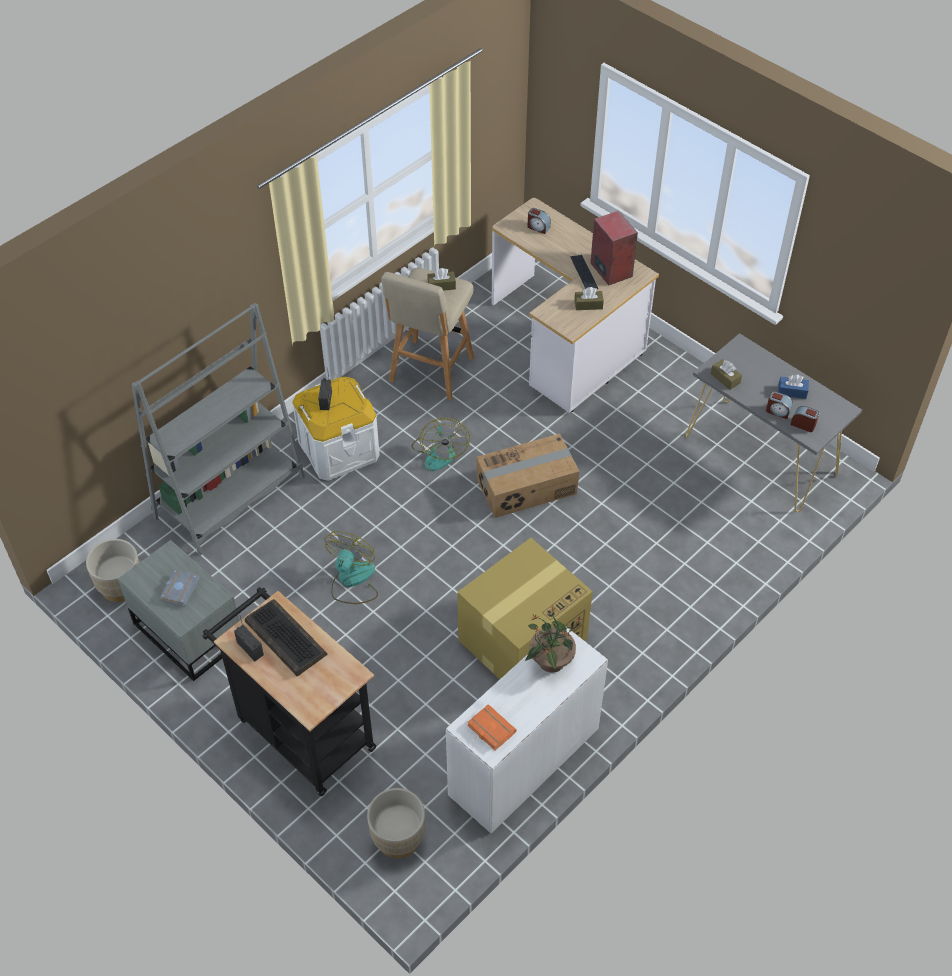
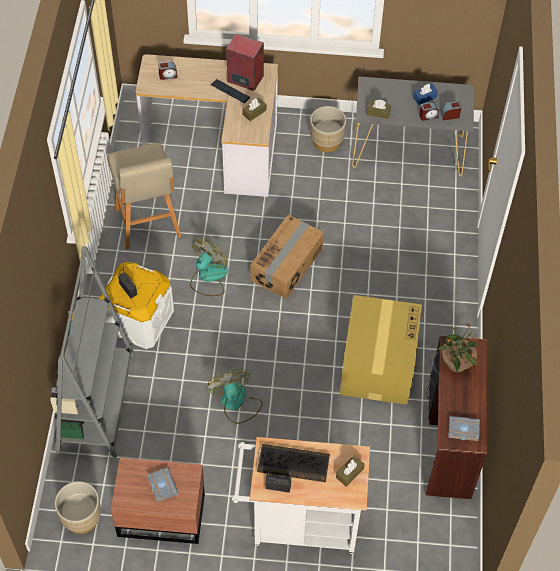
camera: 40 degrees left, 5 degrees up
(188, 630) = (160, 513): grey nightstand -> brown nightstand
(300, 729) = (298, 523): black cart -> white cart
(398, 837) = (421, 543): beige planter -> beige planter (326, 141)
(439, 451) = (208, 277): fan -> fan turned 105 degrees counterclockwise
(441, 285) = (142, 156): brown tissue box -> brown tissue box (349, 473)
(490, 729) = (462, 430): orange book -> grey book
(522, 760) = (448, 442): white desk -> brown desk

